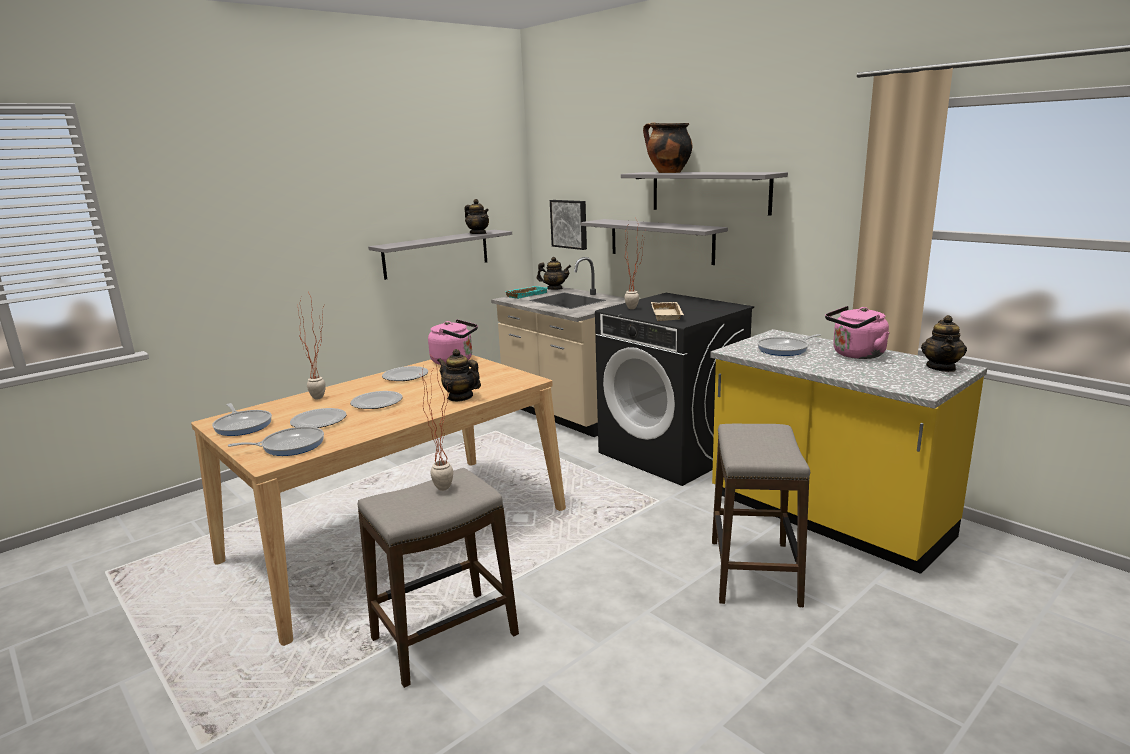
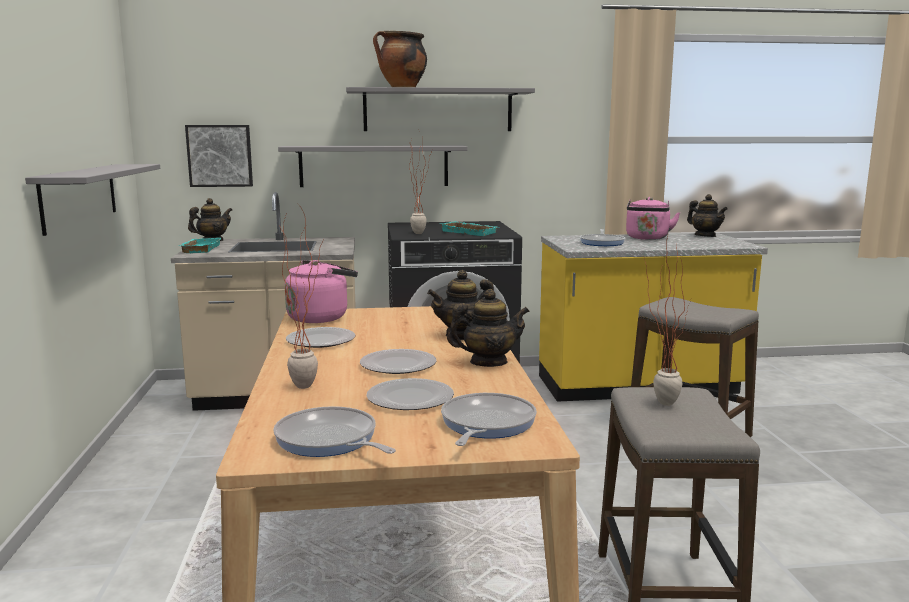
camera: 55 degrees left, 5 degrees down
(243, 425) = (329, 440): frying pan -> frying pan turned 135 degrees counterclockwise
(478, 233) = (127, 166): teapot -> teapot (488, 362)
(668, 315) = (471, 232): beige tray -> turquoise tray

